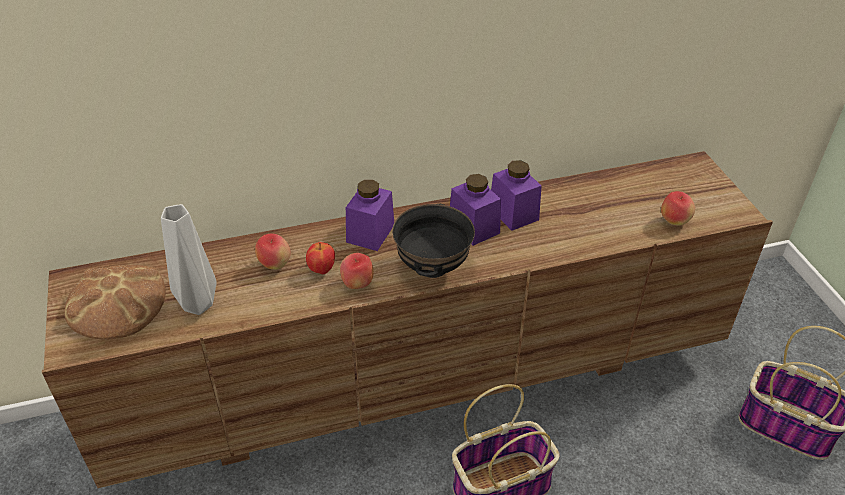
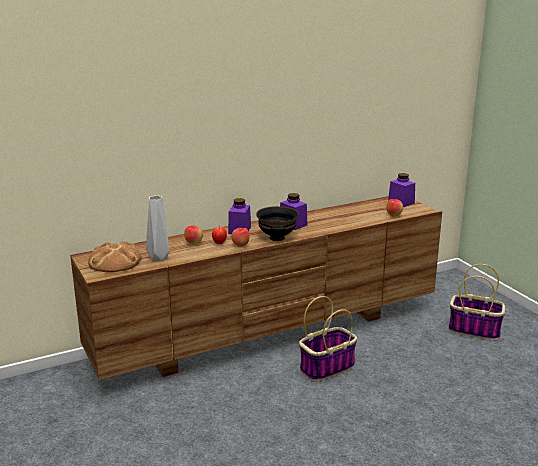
camera: 10 degrees left, 20 degrees down
(513, 213) = (311, 219): purple jar -> purple jar (401, 202)

